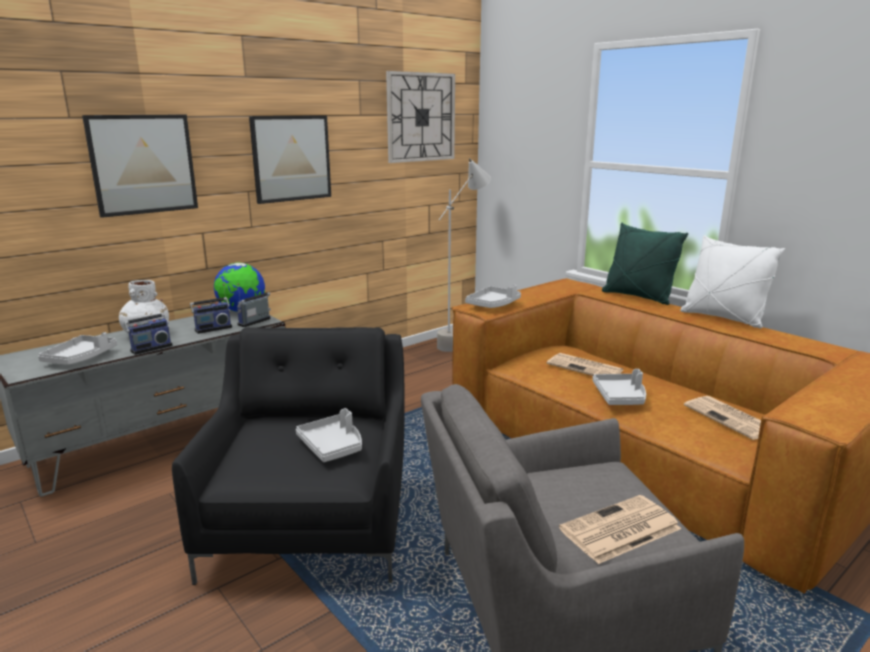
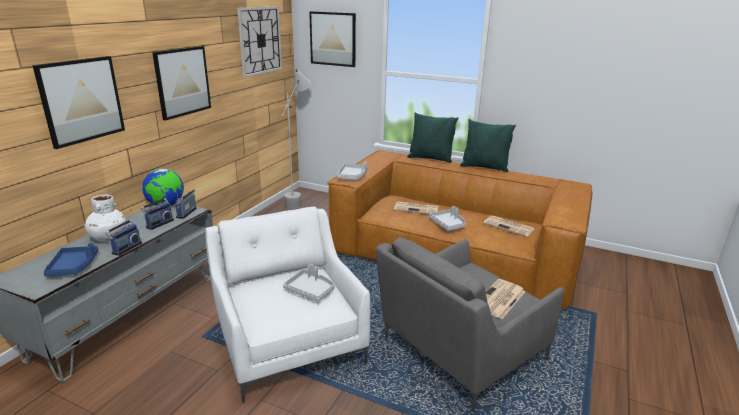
camera: 25 degrees left, 5 degrees up
(81, 358) = (74, 266): grey tray -> blue tray
(312, 520) = (289, 342): black armchair -> white armchair
(525, 117) = (333, 39): none -> picture
(723, 318) = (484, 167): white pillow -> green pillow

